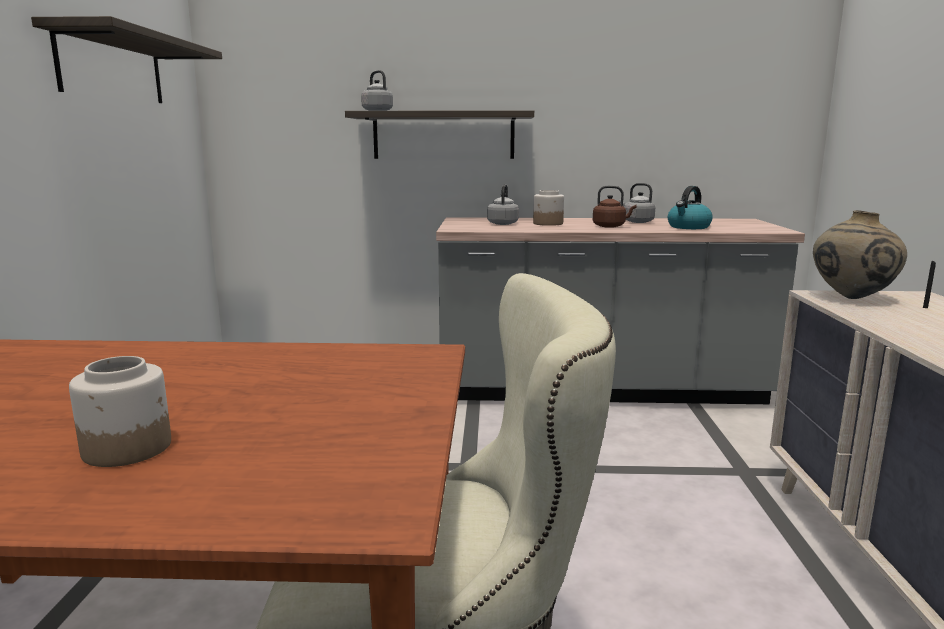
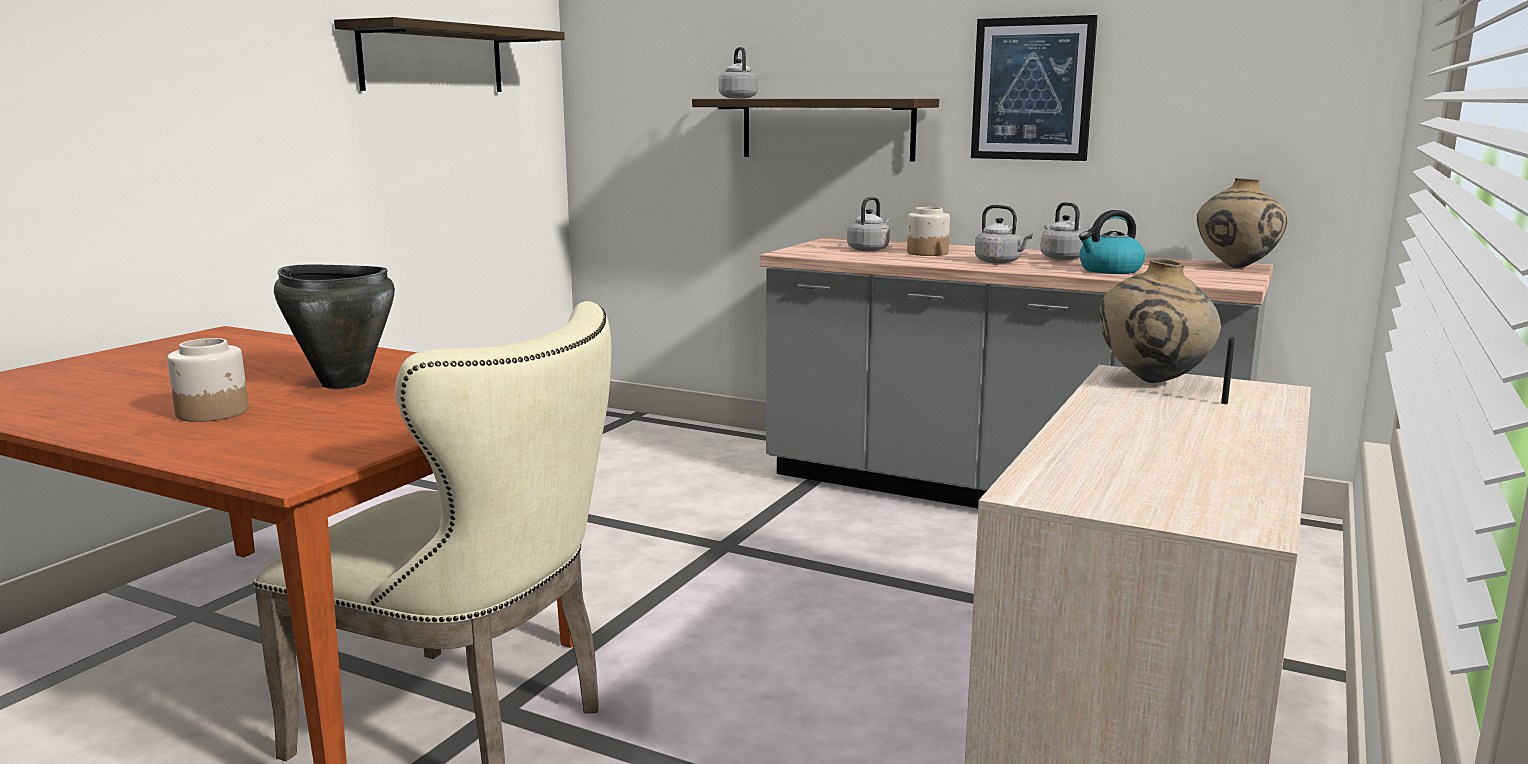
camera: 25 degrees right, 0 degrees up
(227, 385) = (343, 383): none -> black cooking pot
(599, 106) = (1032, 89): none -> picture
(610, 226) = (1000, 262): brown kettle -> grey kettle
(745, 221) = (1235, 267): none -> beige vase

